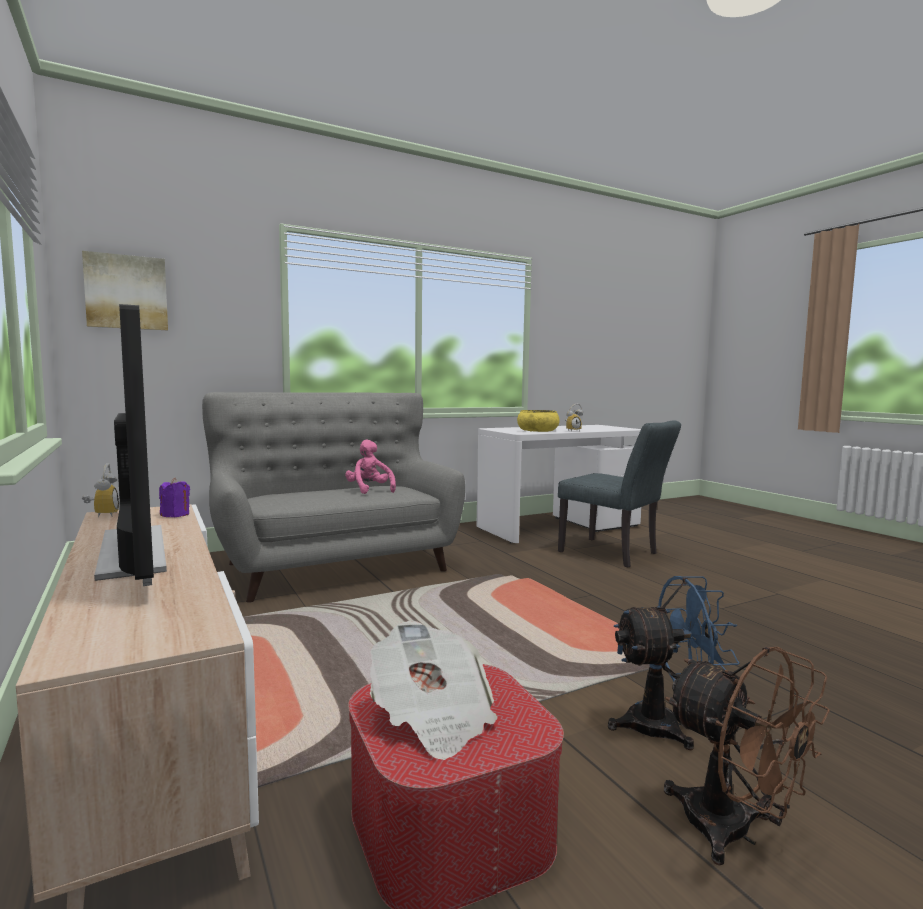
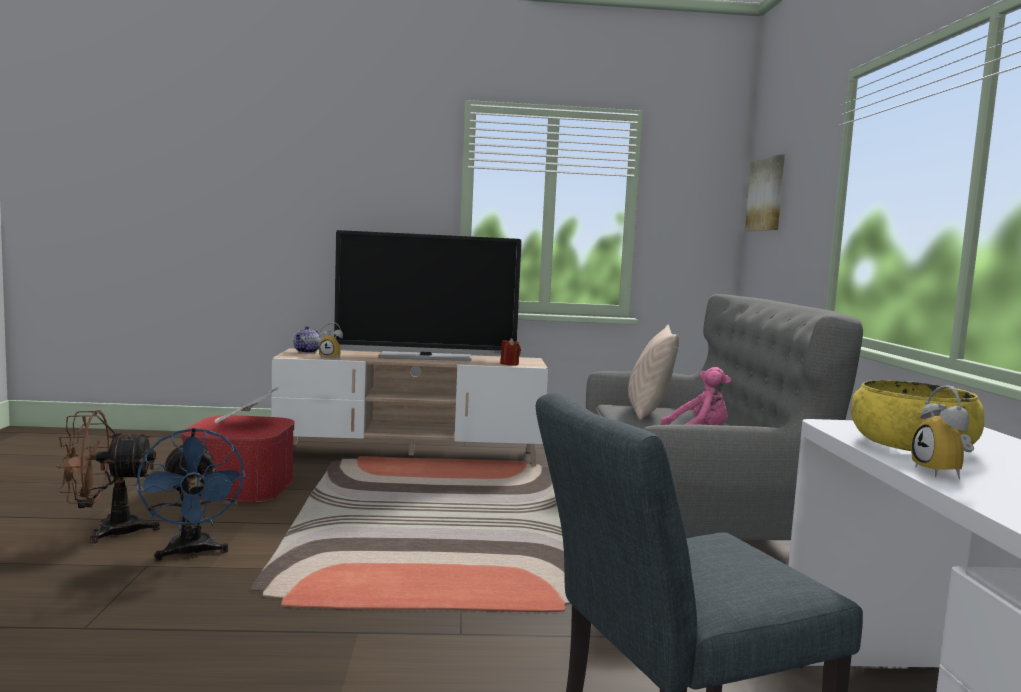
camera: 115 degrees right, 0 degrees up
(102, 515) = (527, 358): alarm clock -> alarm clock (331, 357)
(107, 639) = (307, 352): none -> teapot
(175, 515) = (509, 364): purple candle -> red candle
(299, 500) = (648, 412): none -> beige pillow
(666, 725) = (191, 553): blue fan -> blue fan turned 45 degrees counterclockwise

